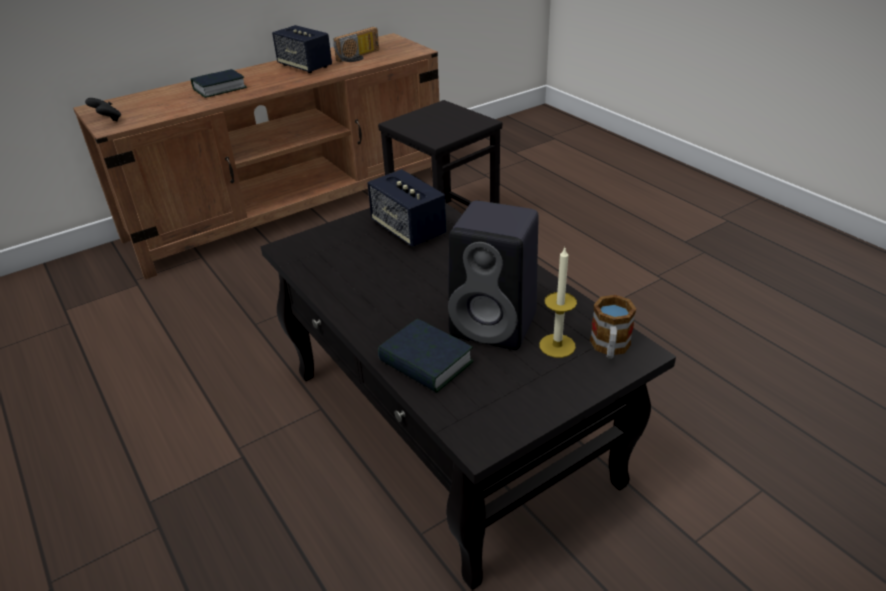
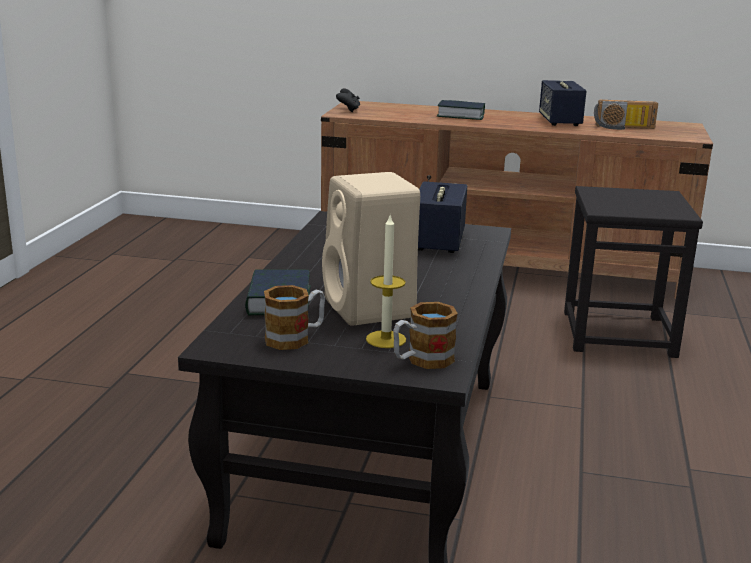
camera: 45 degrees right, 15 degrees down
(496, 325) = (371, 309): black speaker -> beige speaker
(508, 389) = (295, 338): none -> mug

